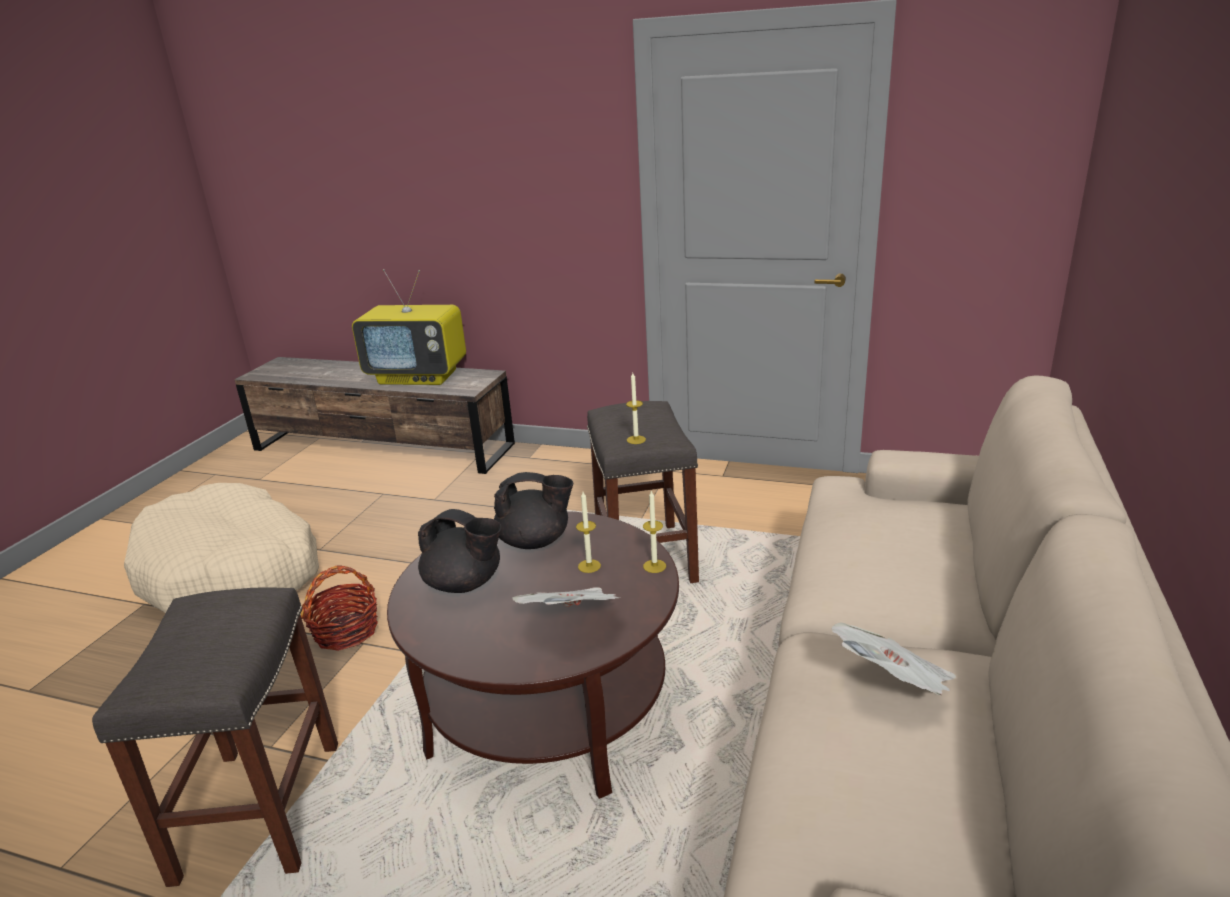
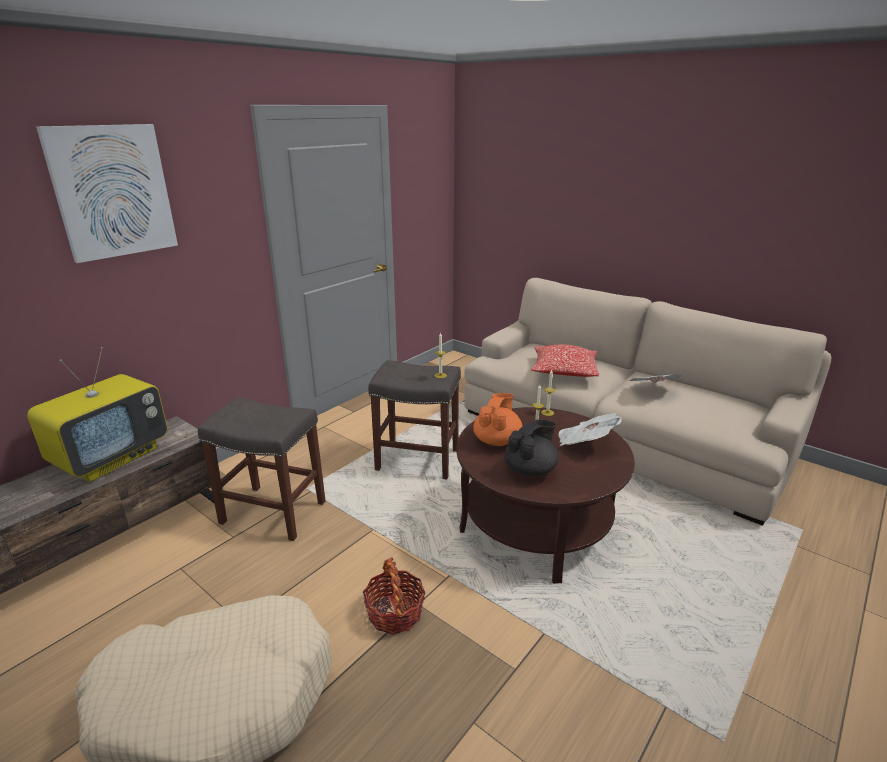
camera: 70 degrees left, 0 degrees up
(260, 811) = (581, 676): grey stool -> grey stool (275, 512)
(468, 121) = (112, 192): none -> picture
(535, 541) = (497, 440): black teapot -> orange teapot
(866, 558) = (564, 371): none -> pillow

